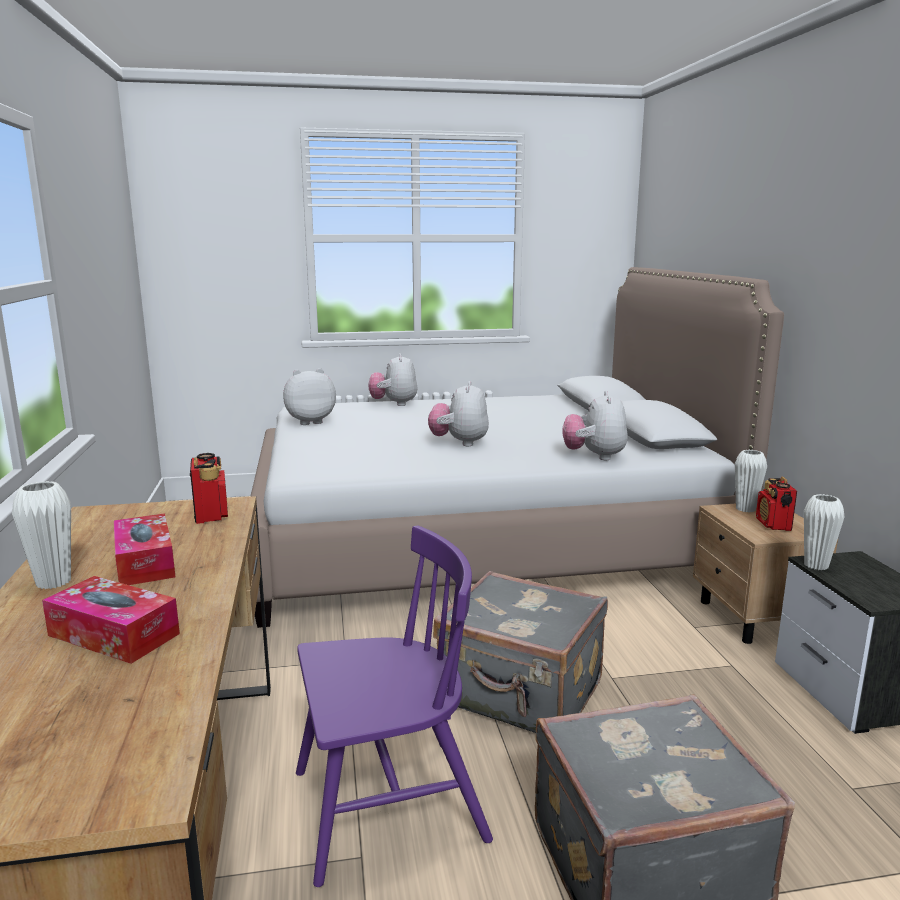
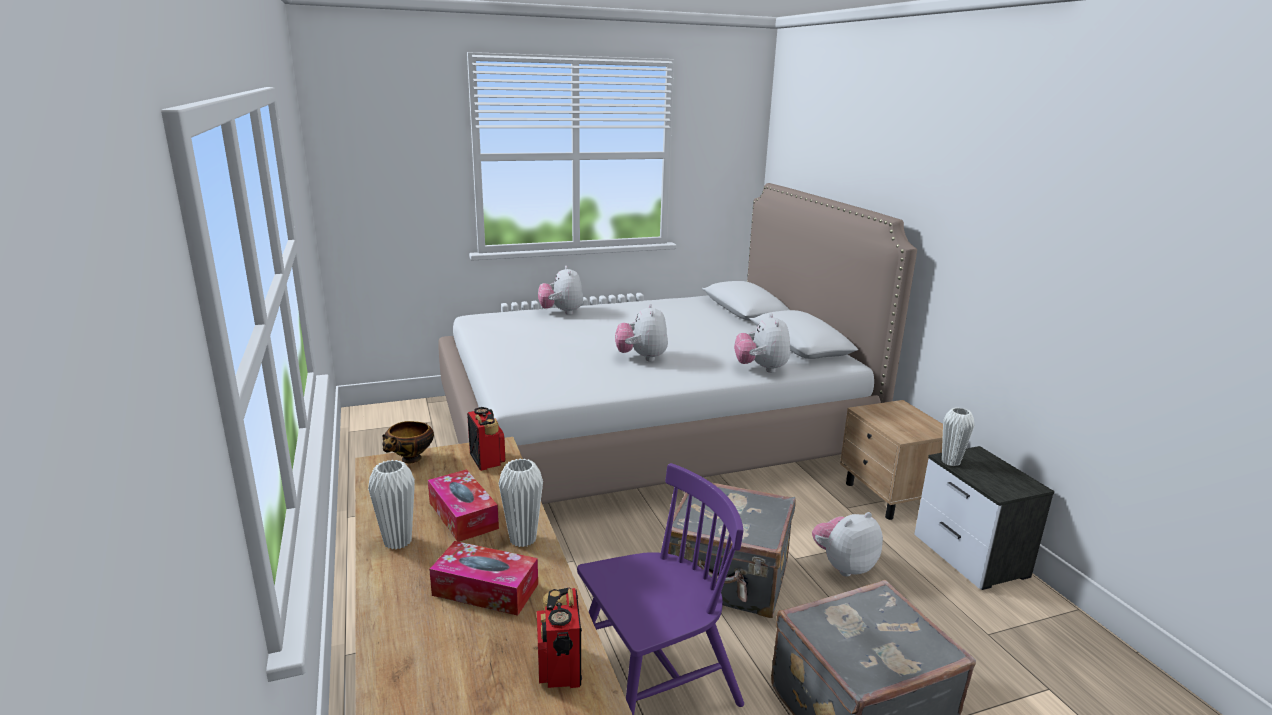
camera: 10 degrees left, 5 degrees up
(128, 511) = (410, 460): none -> bowl
(309, 421) = (494, 337): plush toy -> plush toy (843, 566)
(745, 509) = (884, 409): white vase -> white vase (523, 539)
(773, 525) = (909, 424): radio -> radio (559, 668)

